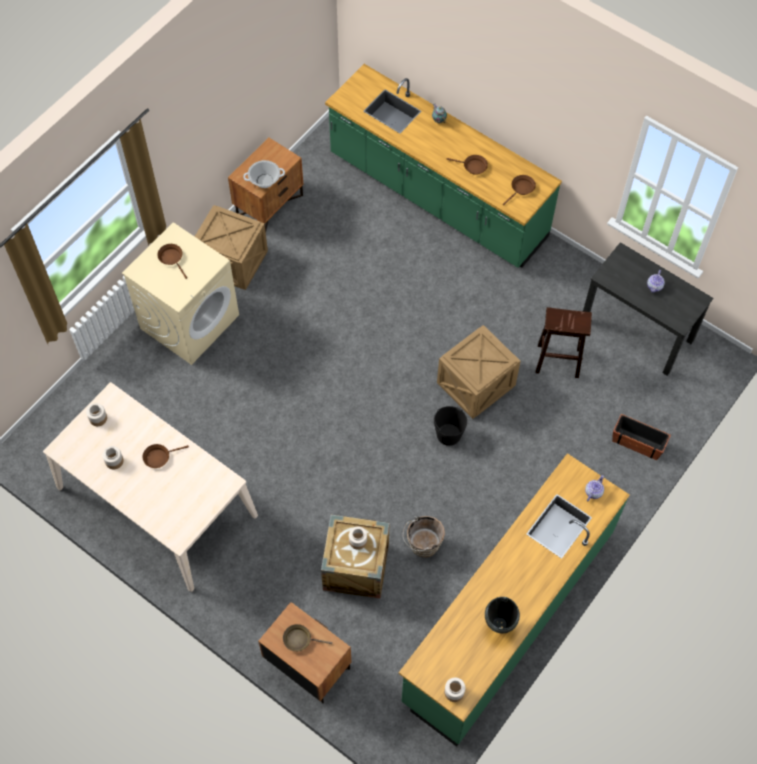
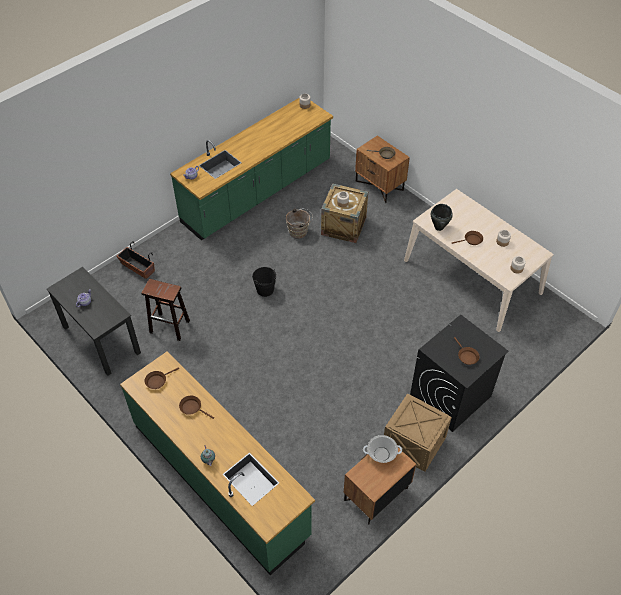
camera: 170 degrees left, 10 degrees down
(190, 321) = (450, 396): beige washing machine -> black washing machine
(476, 384) = (235, 319): crate -> none
(499, 624) = (271, 127): black cooking pot -> black cooking pot (438, 227)

